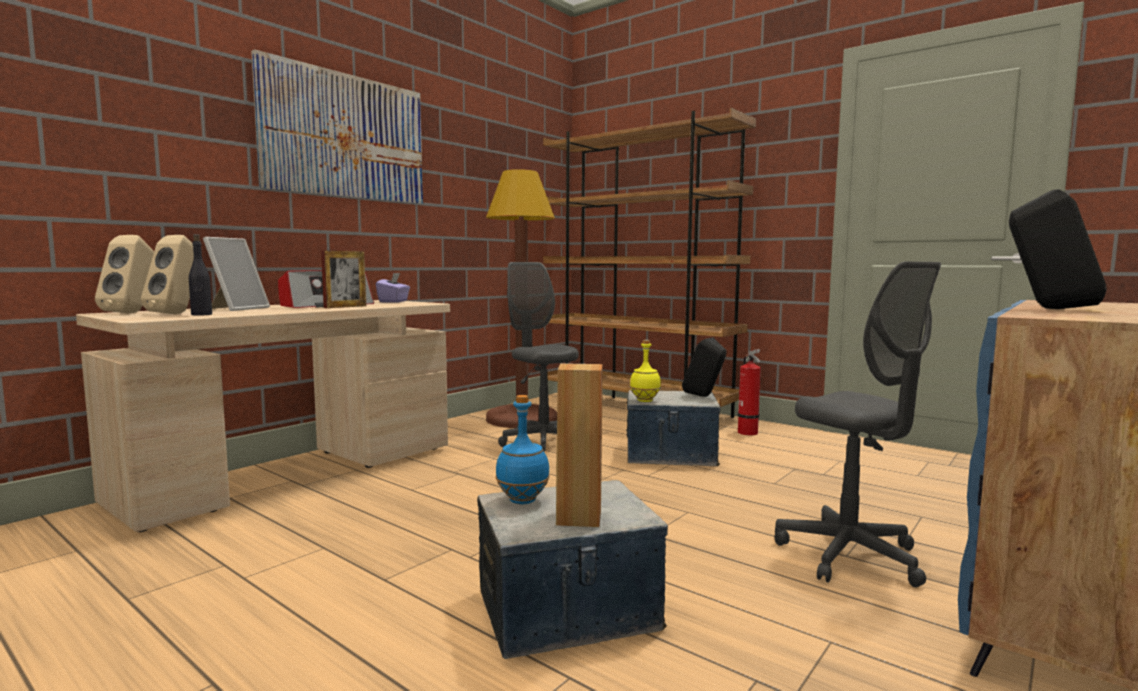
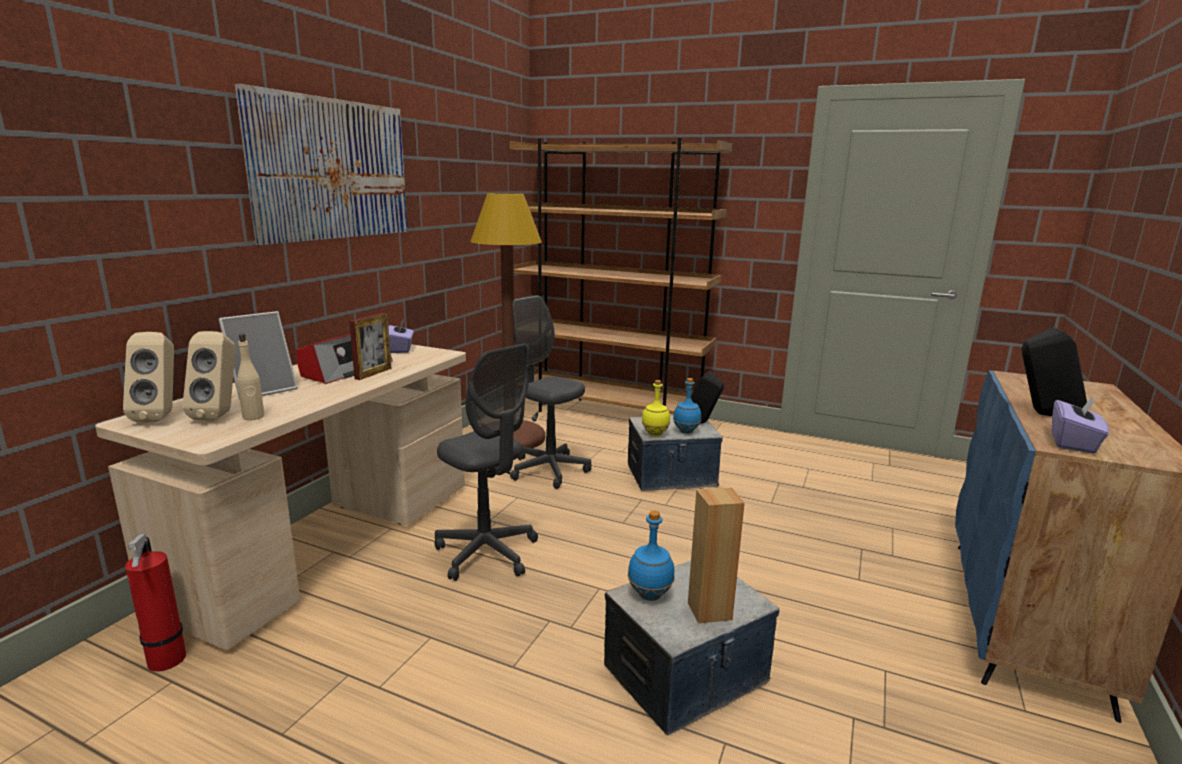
camera: 15 degrees left, 10 degrees up
(201, 314) = (253, 417): black bottle -> beige bottle
(237, 309) = (263, 390): picture frame -> picture frame turned 45 degrees clockwise
(681, 401) = (685, 431): none -> blue bottle
(748, 433) = (722, 440): fire extinguisher -> fire extinguisher (166, 662)
(850, 556) = (861, 579): grey office chair -> grey office chair (487, 553)
(1065, 315) = (1073, 443): none -> purple tissue box

